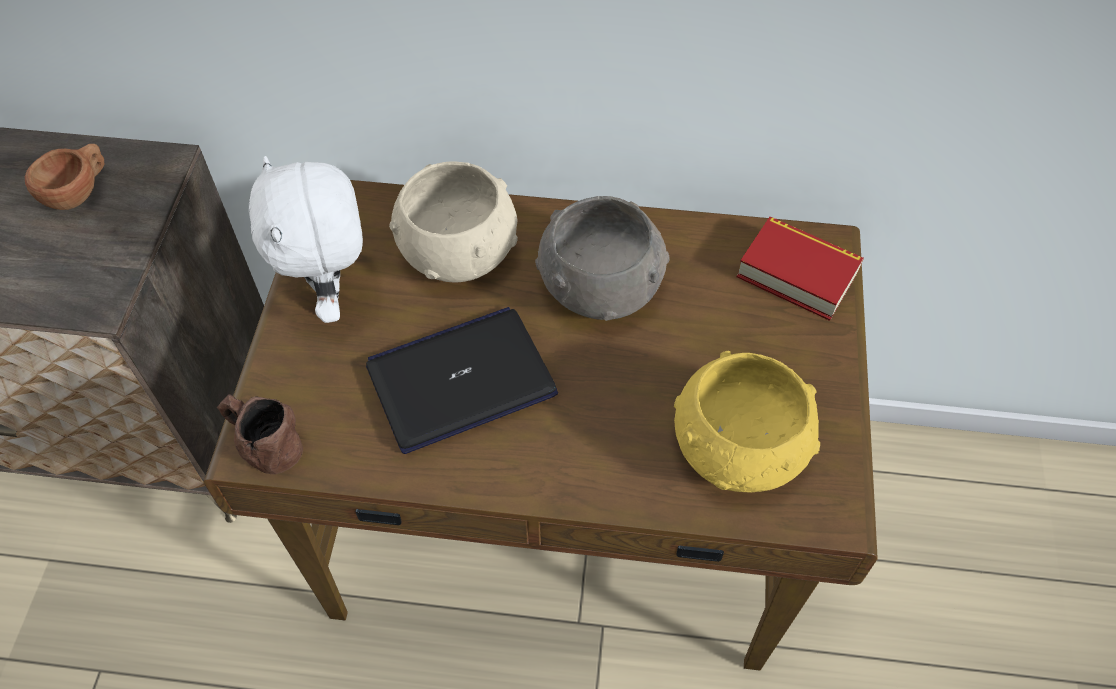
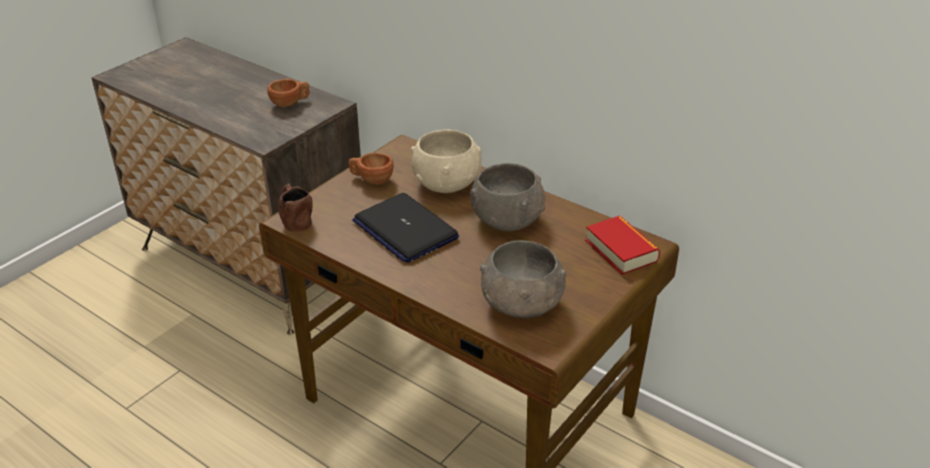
camera: 30 degrees right, 20 degrees down
(332, 297) = (371, 180): white plush toy -> brown cup
(461, 380) = (404, 229): laptop -> laptop turned 135 degrees counterclockwise
(740, 449) = (522, 305): yellow bowl -> grey bowl

